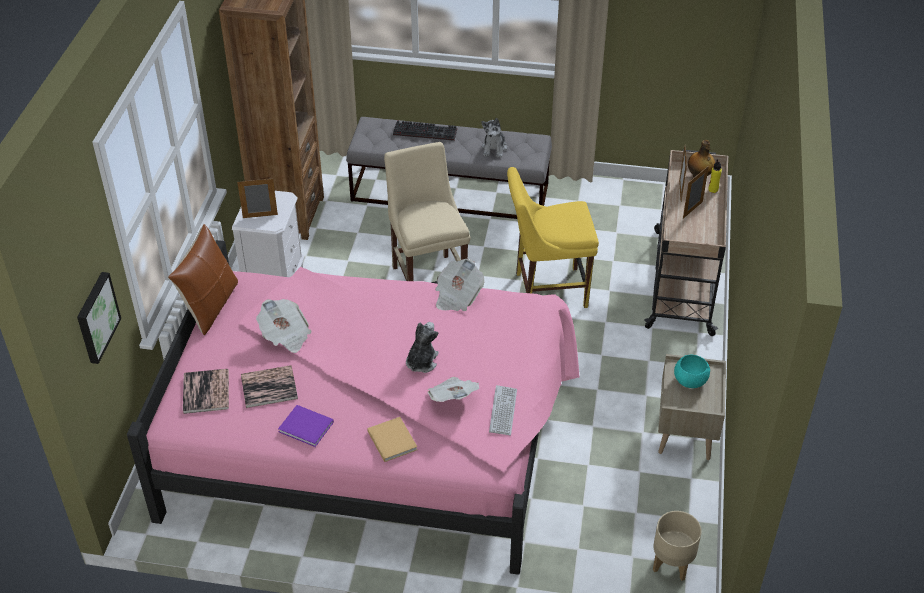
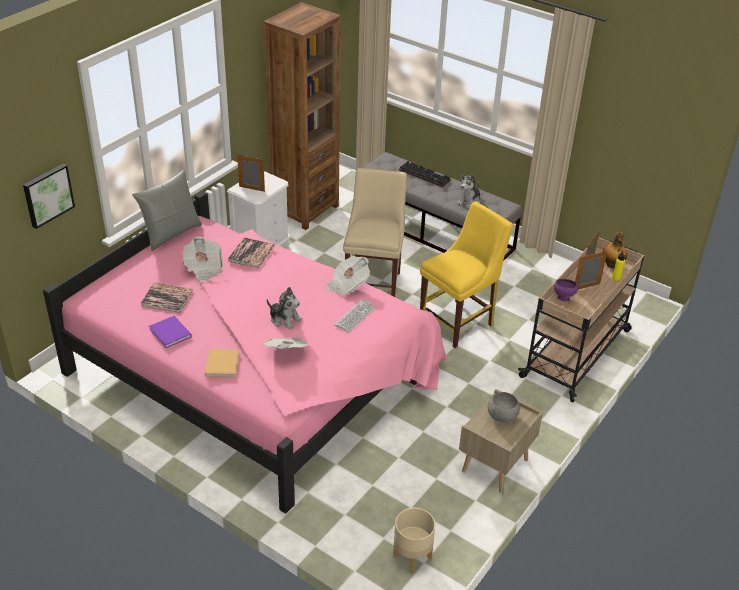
camera: 25 degrees right, 5 degrees down
(206, 392) = (123, 286): book -> book (251, 253)
(210, 306) = (171, 234): brown pillow -> grey pillow
(421, 362) = (285, 319): plush toy -> plush toy turned 75 degrees clockwise
(503, 411) = (317, 374): keyboard -> keyboard (355, 316)
(546, 290) = (459, 322): yellow chair -> yellow chair turned 120 degrees clockwise
(679, 230) = (563, 298): none -> purple bowl
(689, 380) = (502, 416): turquoise bowl -> grey bowl

